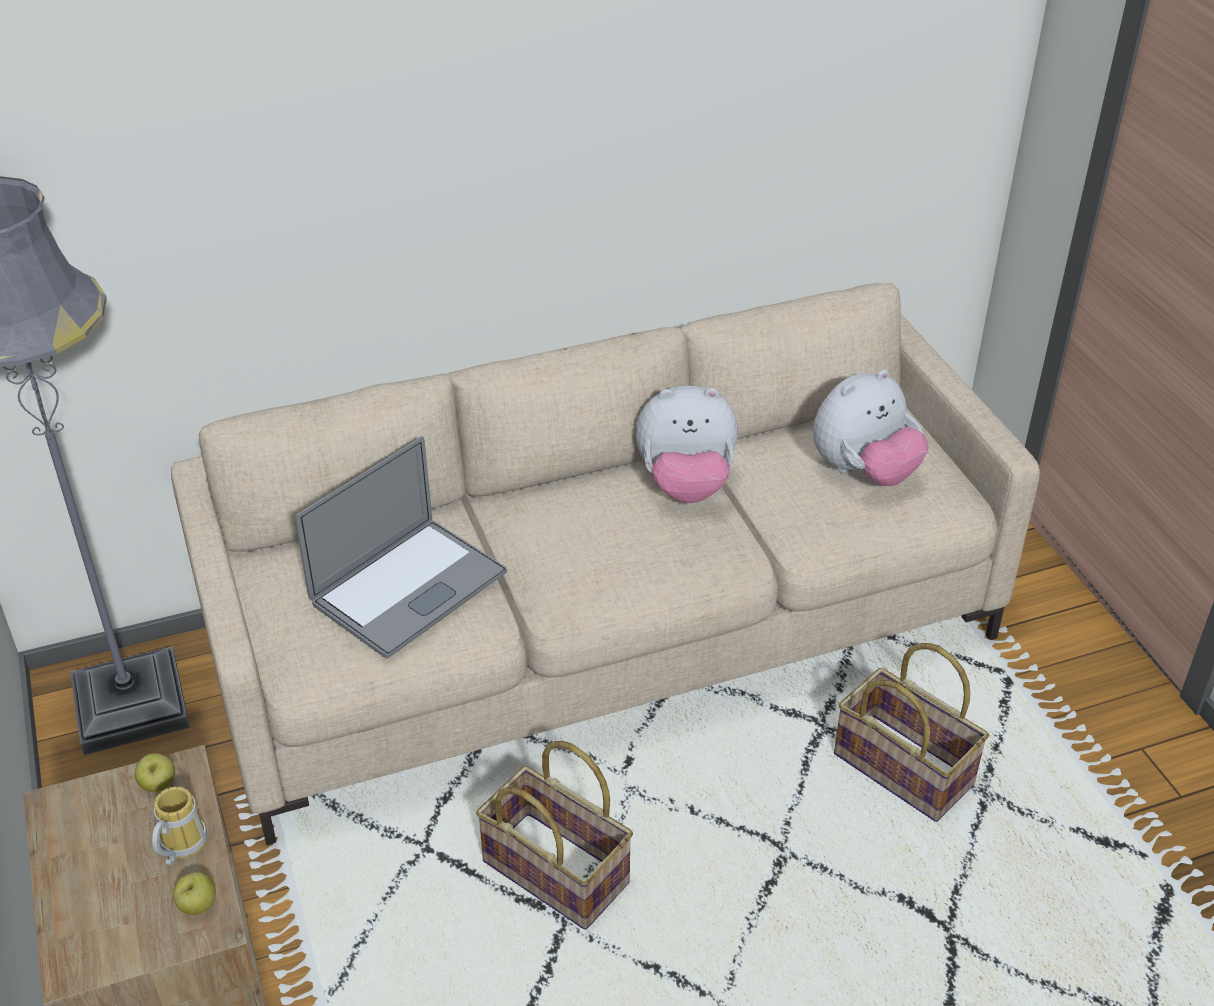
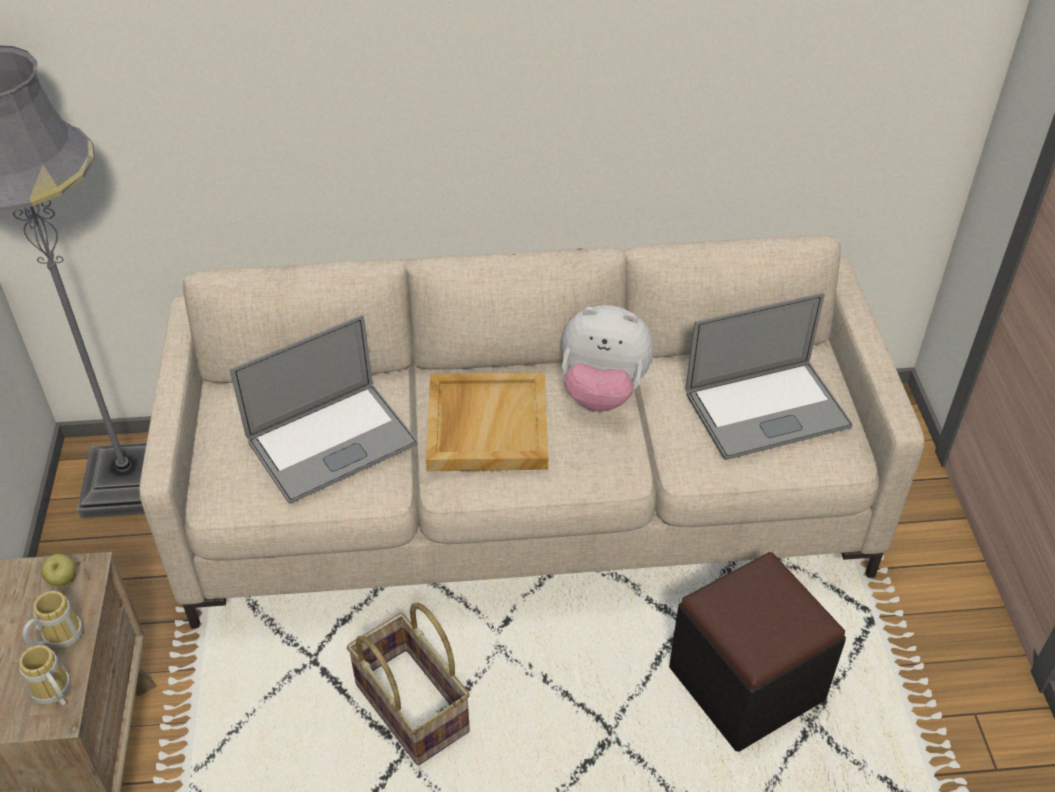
camera: 15 degrees right, 5 degrees up
(198, 906) = (52, 694): apple -> mug
(574, 539) = (486, 425): none -> beige tray
(864, 472) = (767, 410): plush toy -> laptop
(905, 768) = (746, 683): basket -> black ottoman

